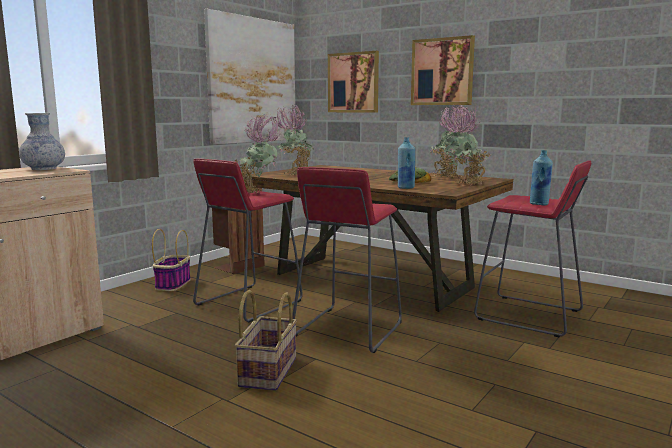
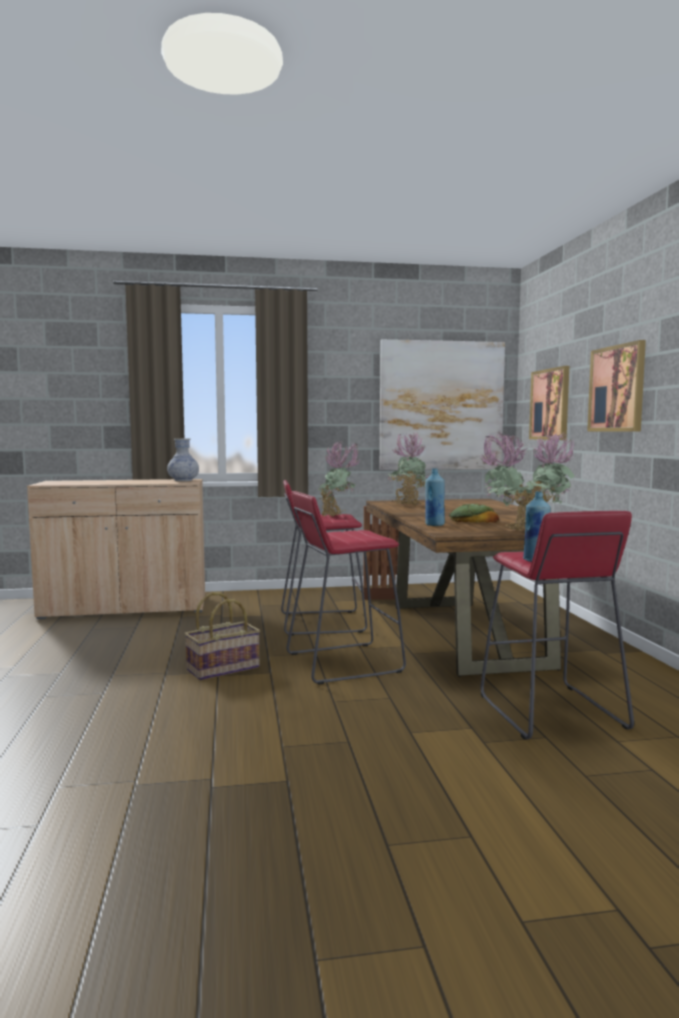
camera: 45 degrees right, 5 degrees down
(173, 284) = (304, 596): basket -> none

